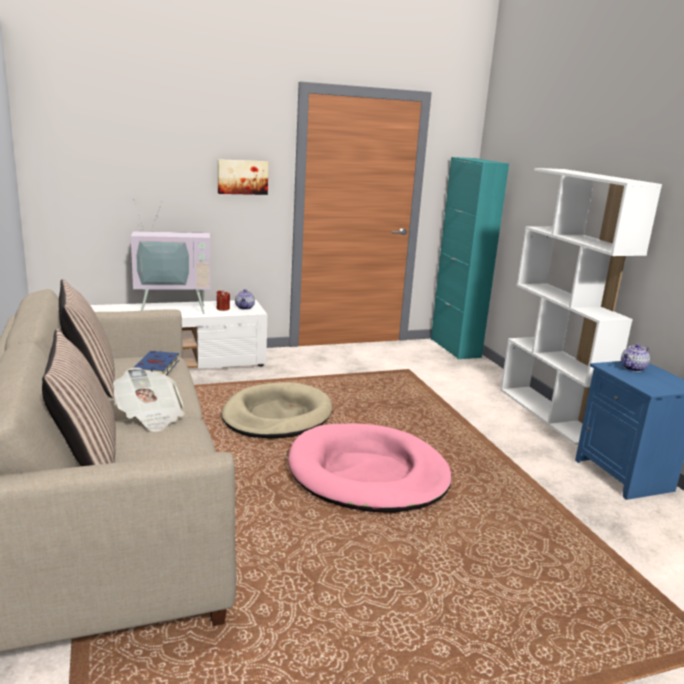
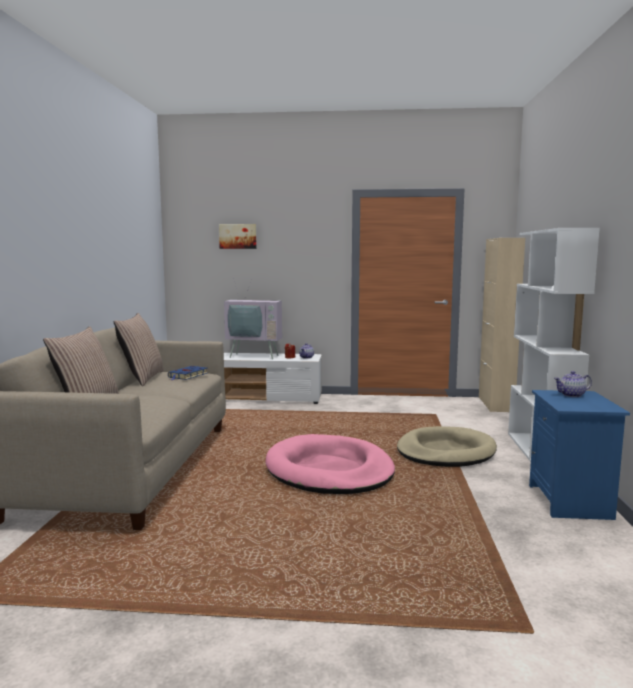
camera: 25 degrees right, 10 degrees down
(149, 416) = (149, 393): newspaper -> none
(242, 177) = (311, 261): picture -> picture (238, 236)
(277, 416) = (296, 431): beige dog bed -> beige dog bed (445, 452)
(455, 348) = (495, 404): turquoise cabinet -> beige cabinet

